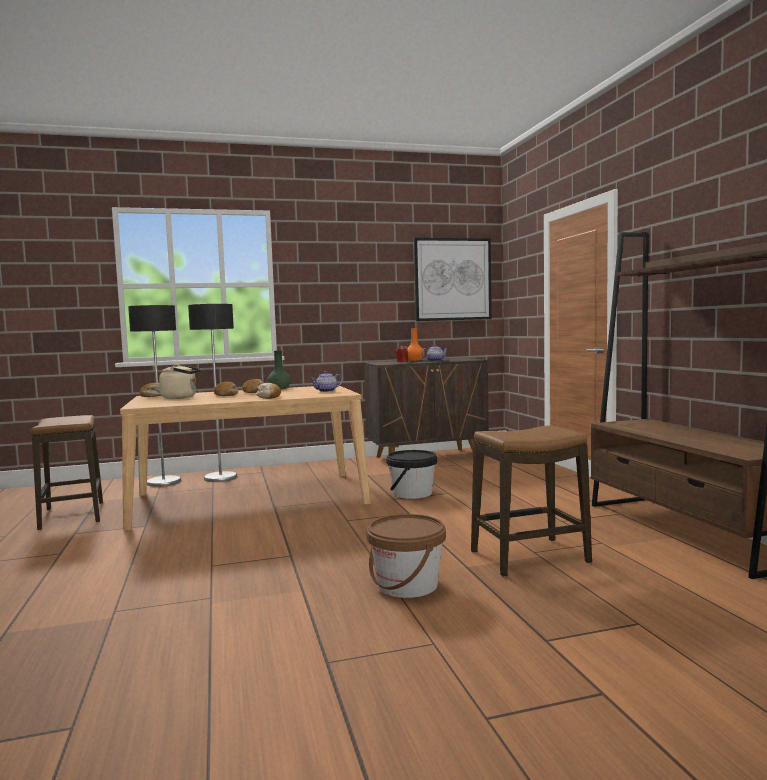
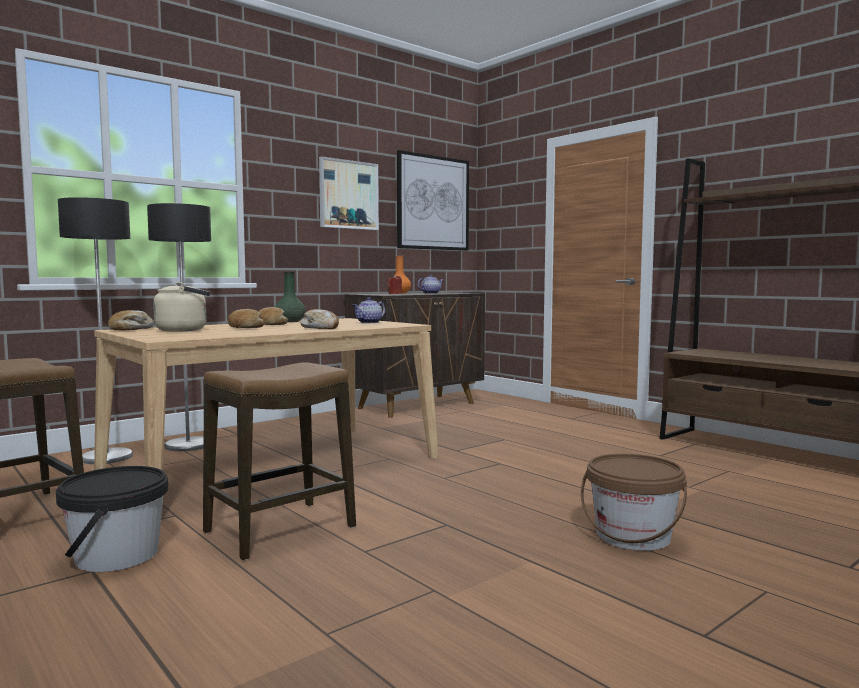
camera: 25 degrees left, 0 degrees up
(367, 280) = (348, 195): none -> picture
(412, 493) = (467, 443): black bucket -> black bucket (116, 555)
(529, 557) = (694, 492): stool -> stool (280, 530)

